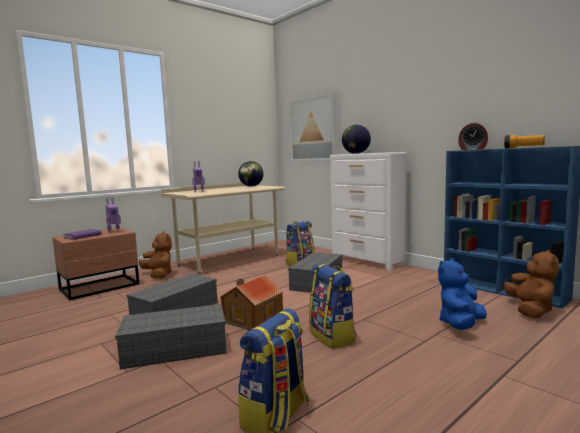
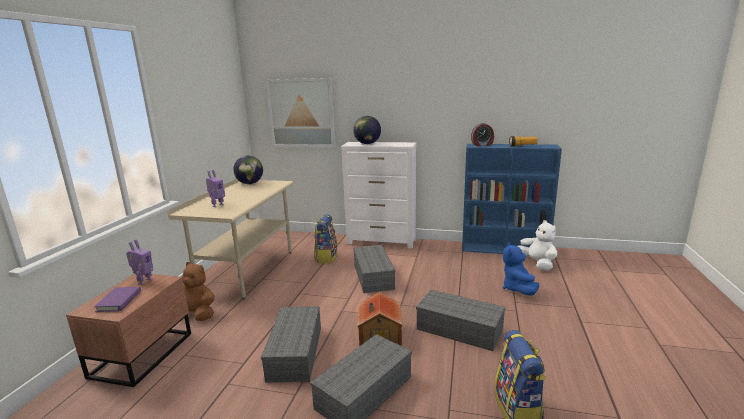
camera: 35 degrees left, 10 degrees up
(333, 337) = (461, 329): backpack -> grey storage box
(530, 310) = (537, 264): brown plush toy -> white plush toy

